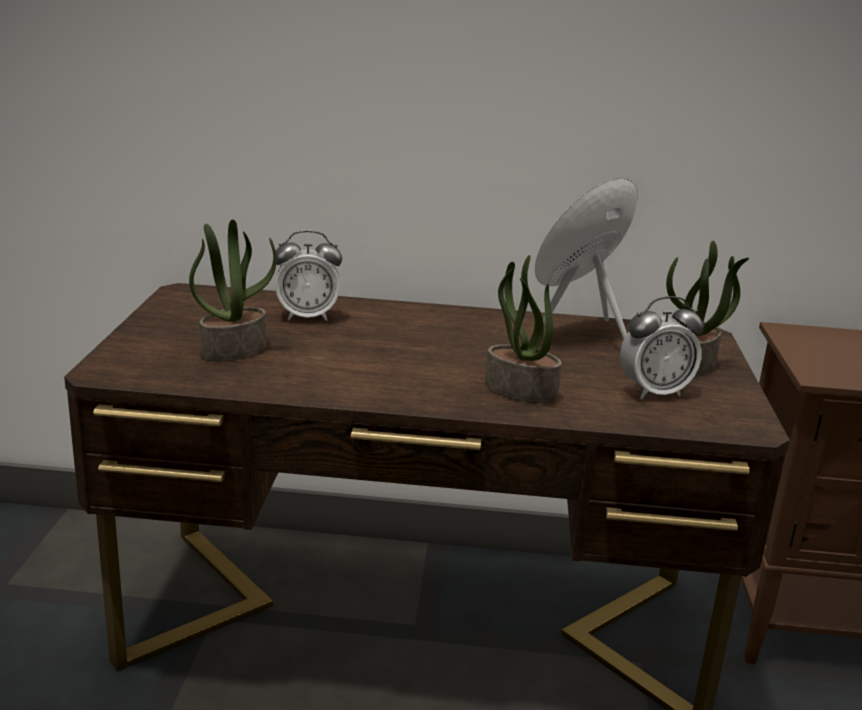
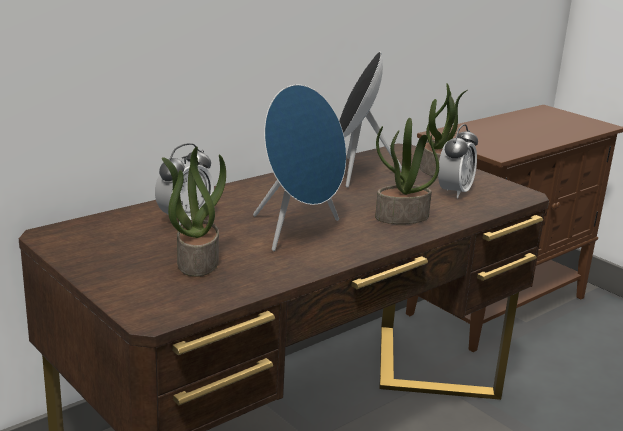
camera: 45 degrees left, 0 degrees up
(378, 361) = (298, 231): none -> blue speaker

